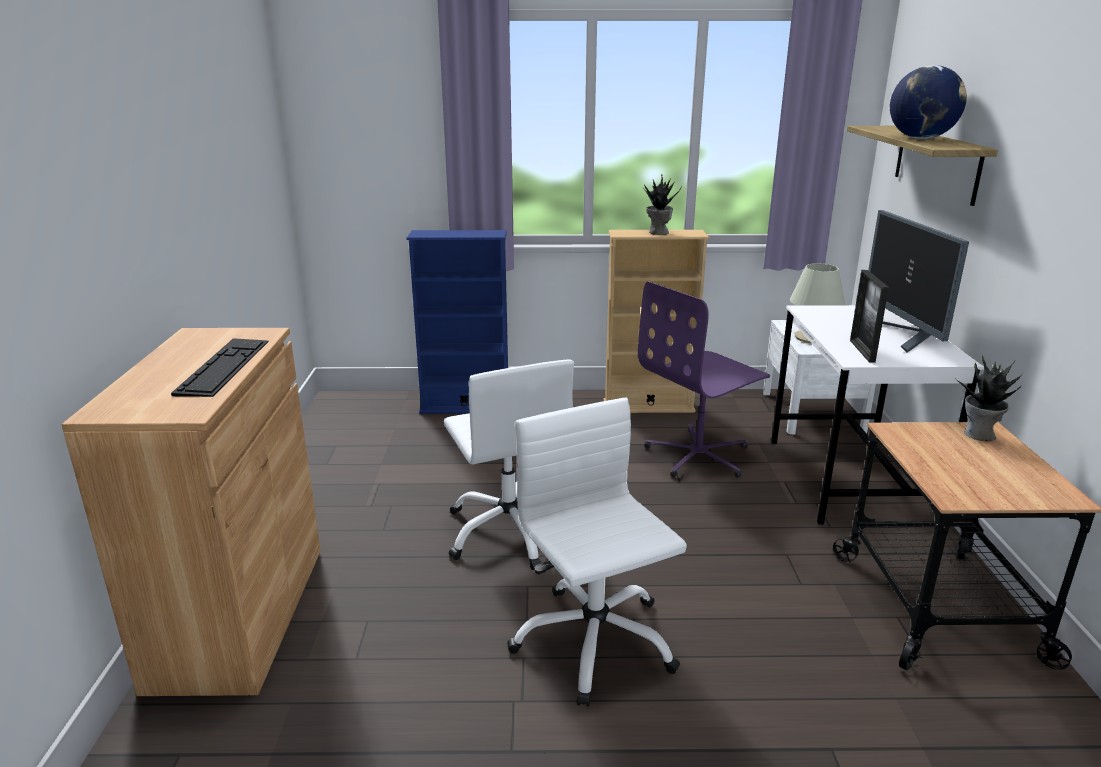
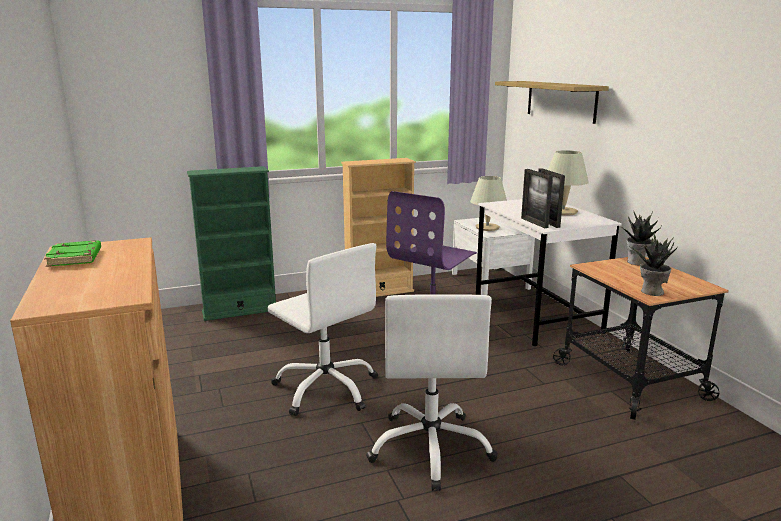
camera: 20 degrees left, 5 degrees down
(190, 348) = (76, 258): none -> green book
(224, 366) = (123, 266): keyboard -> none
(465, 407) = (240, 311): blue bookcase -> green bookcase
(593, 642) = (431, 448): white office chair -> white office chair turned 135 degrees counterclockwise
(657, 232) = (378, 160): potted plant -> potted plant (651, 292)
(841, 349) = (534, 223): none -> picture frame
(903, 335) = (563, 212): monitor -> beige table lamp
(921, 138) = (554, 84): globe -> none

